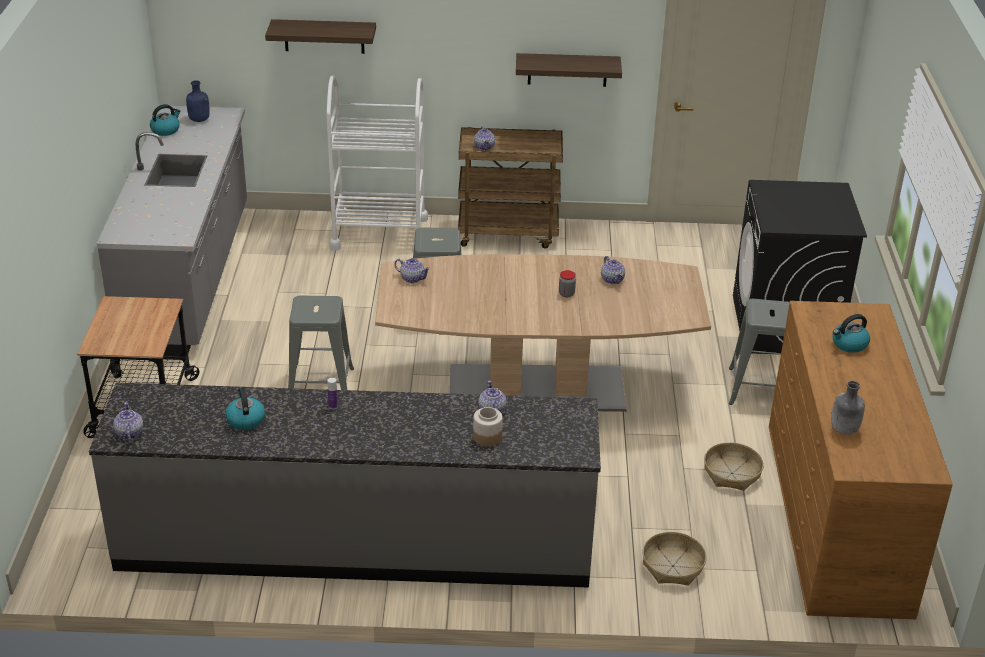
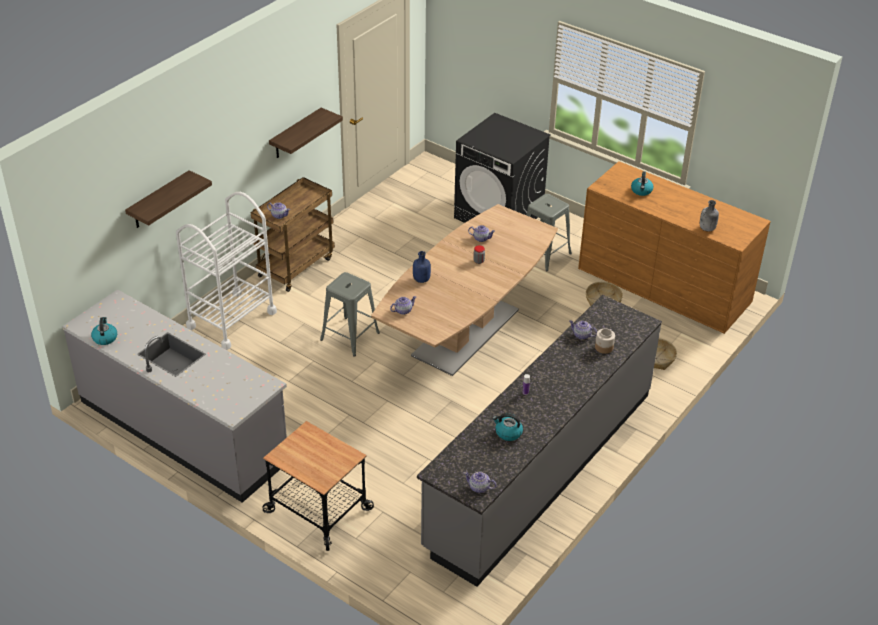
camera: 55 degrees left, 5 degrees up
(199, 120) = (109, 316): blue bottle -> blue bottle (422, 279)
(320, 386) = (376, 419): grey stool -> none

